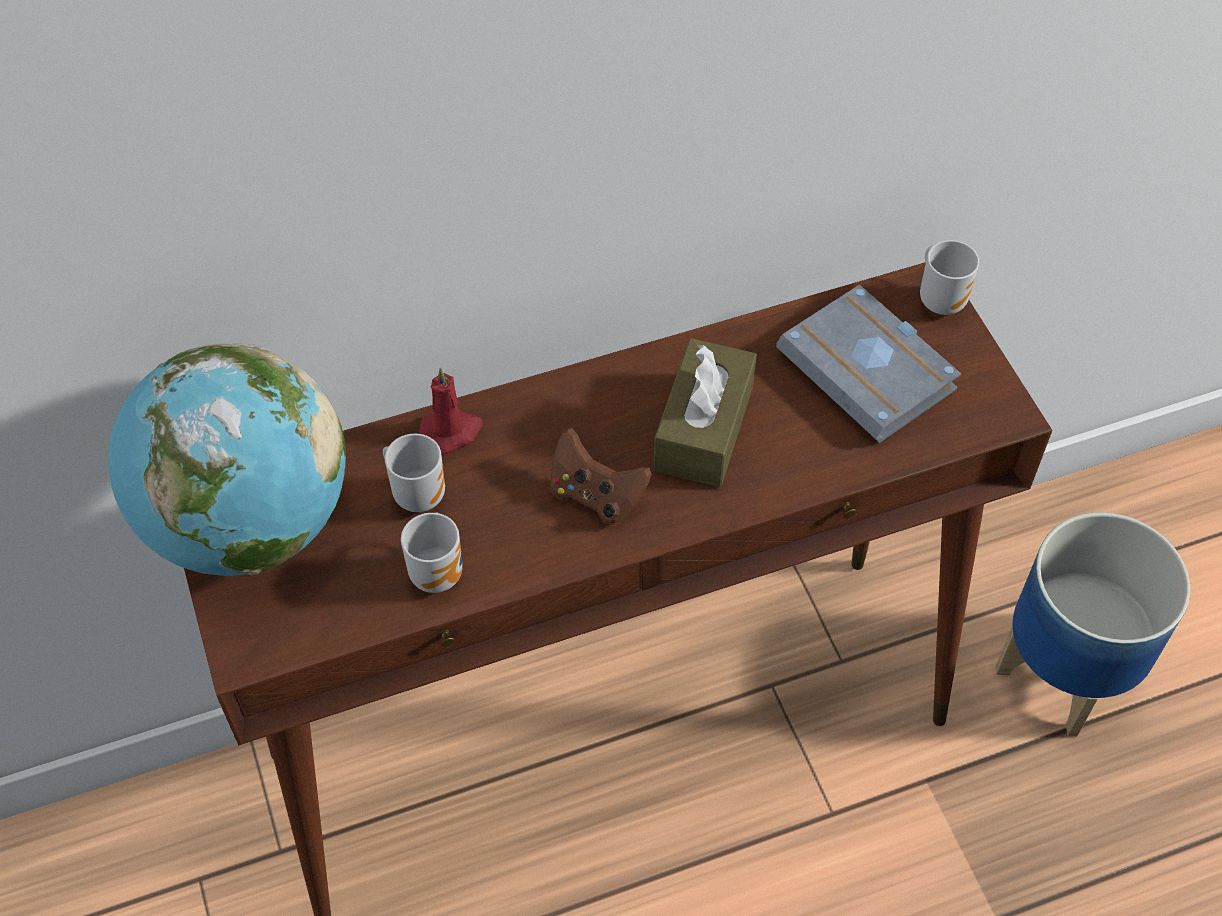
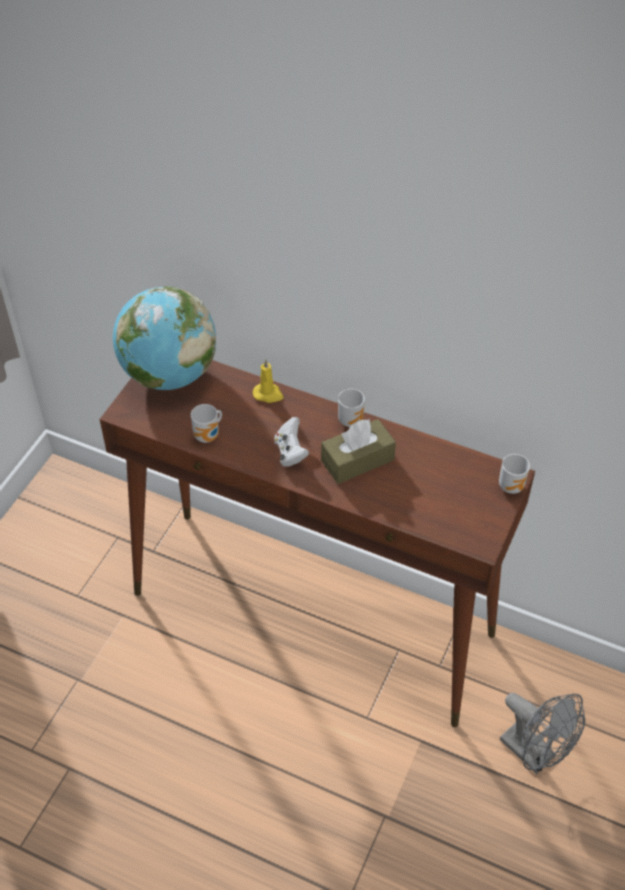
camera: 45 degrees right, 5 degrees down
(418, 493) = (233, 406): mug -> mug (351, 419)
(452, 431) = (268, 394): red candle -> yellow candle
(596, 495) = (290, 452): brown game controller -> white game controller
(872, 371) = (448, 489): grey book -> none
(1062, 672) = (534, 754): planter -> grey fan

